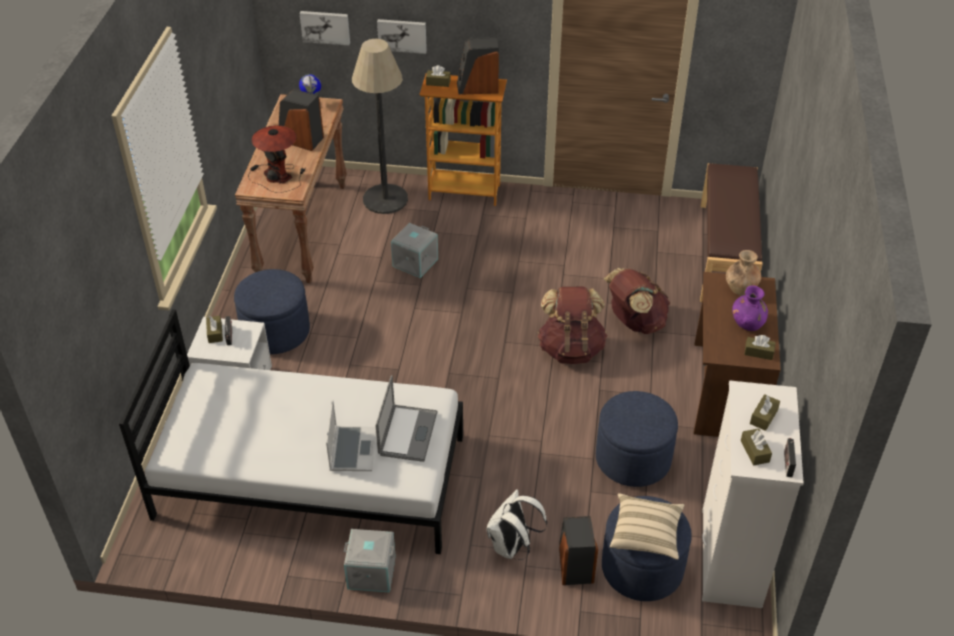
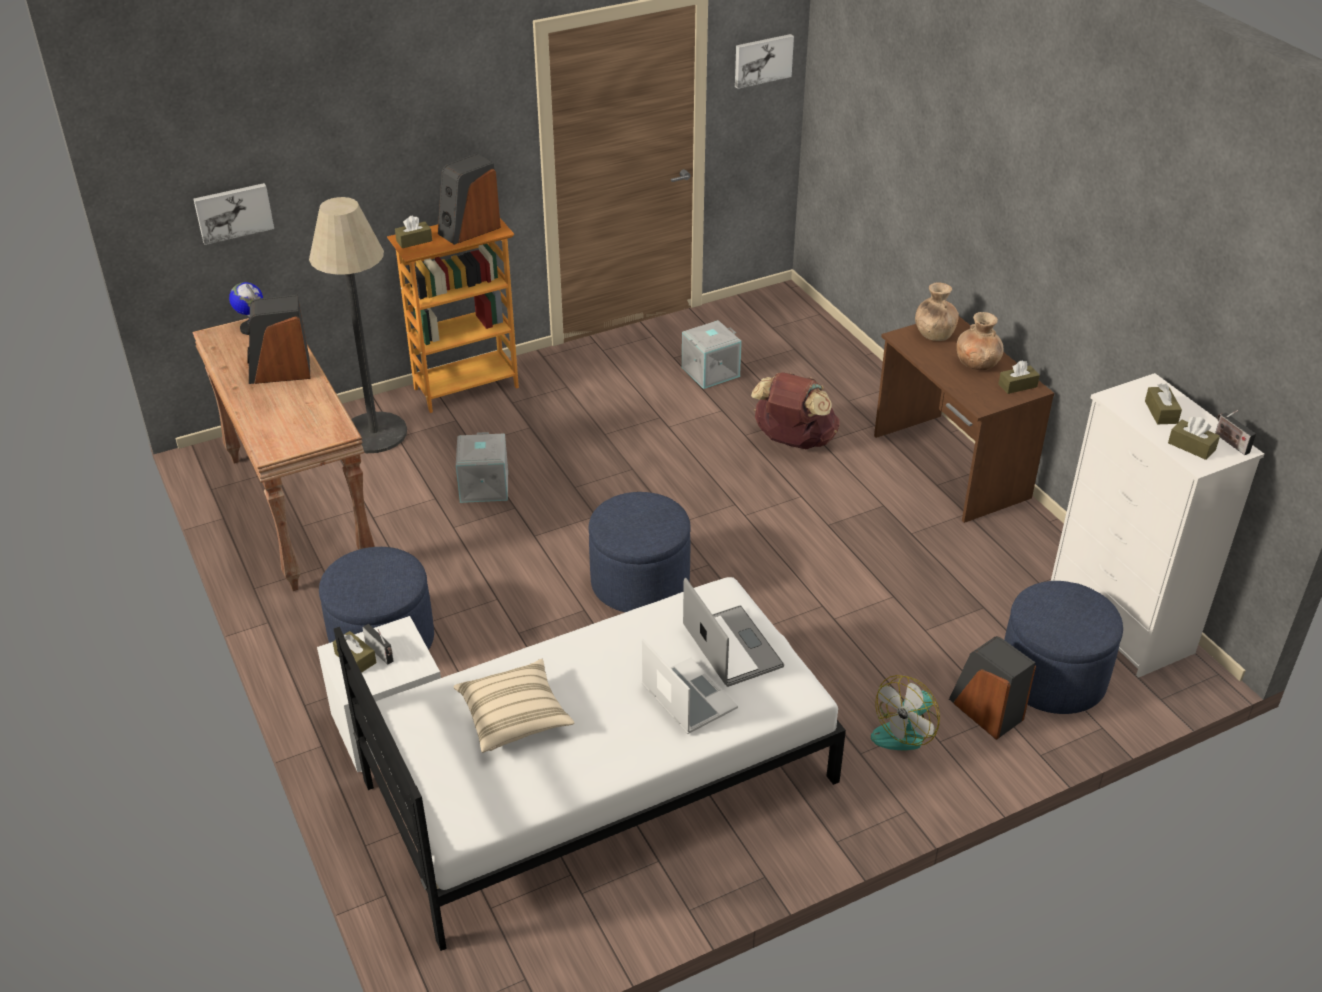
camera: 35 degrees left, 5 degrees down
(277, 176) = (295, 423): table lamp -> none
(372, 571) = (783, 845): grey storage box -> grey storage box (710, 371)
(402, 35) = (345, 191): picture -> picture (762, 60)
(512, 547) = (906, 730): white backpack -> fan
(571, 348) = (755, 498): brown backpack -> none
(633, 458) = (932, 576): blue ottoman -> blue ottoman (640, 582)
(646, 534) = (1072, 622): beige pillow -> beige pillow (514, 718)
(726, 253) = (815, 337): brown bench -> none
(747, 323) = (977, 363): purple vase -> brown vase

